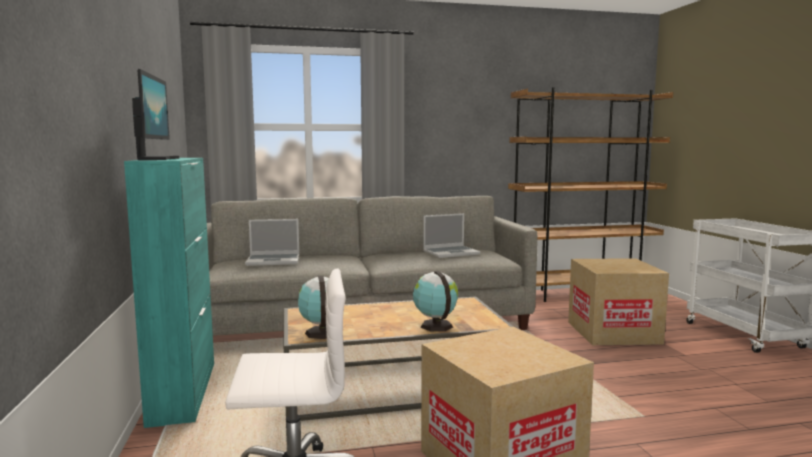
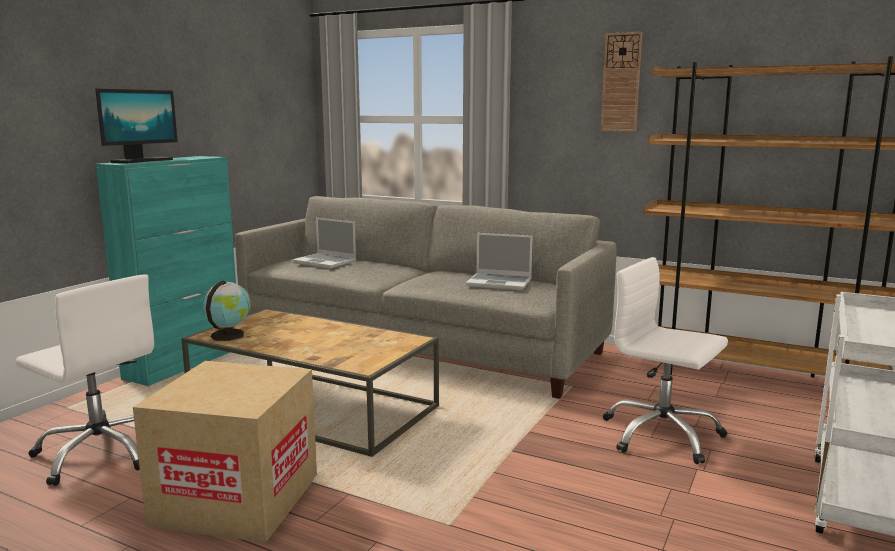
camera: 40 degrees right, 5 degrees up
(435, 325) = (316, 354): globe -> none
(480, 101) = (621, 82): none -> wall clock
(613, 332) = (661, 435): cardboard box -> white office chair

